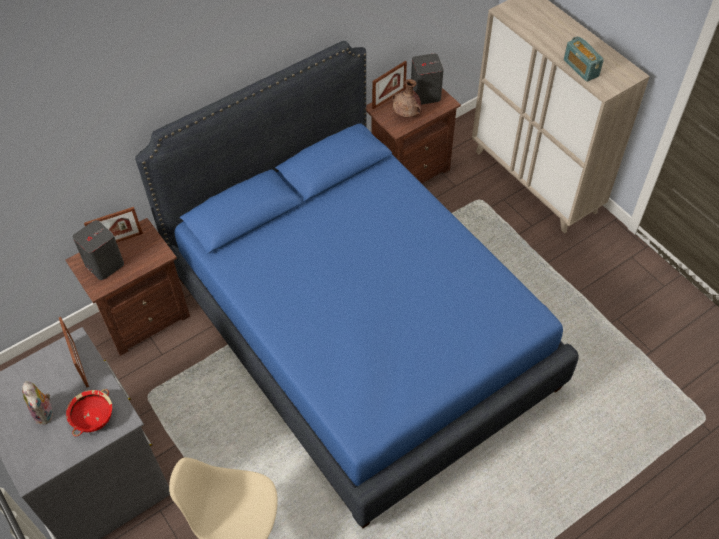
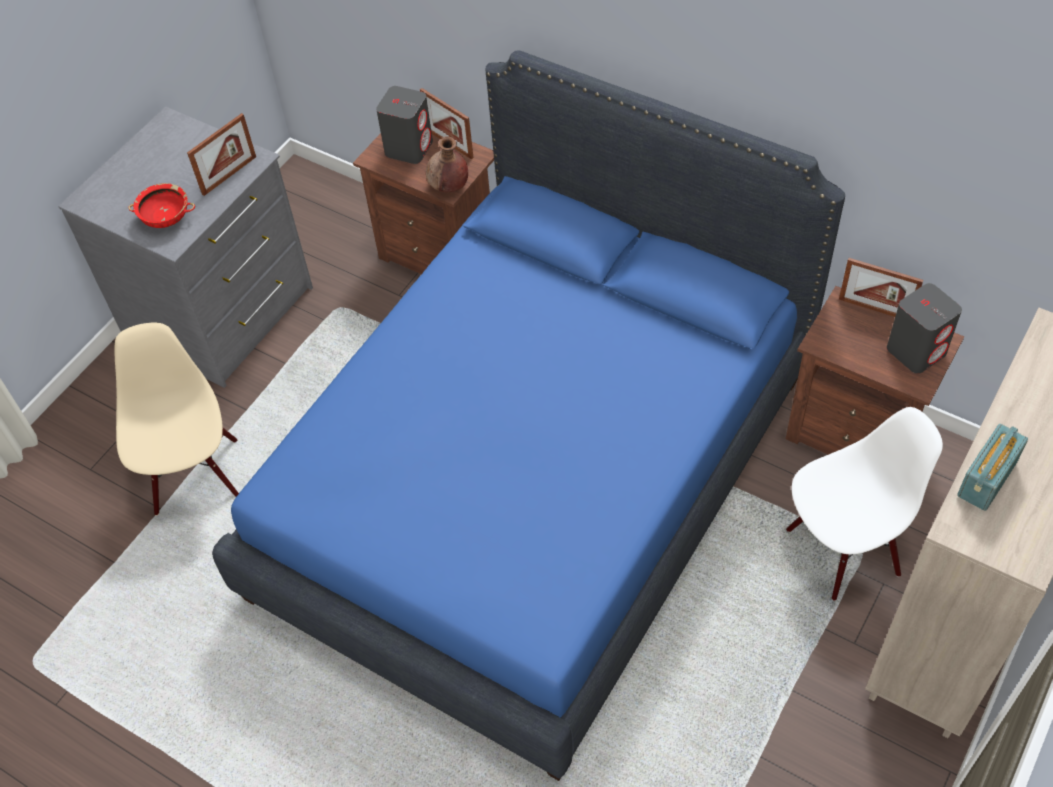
camera: 70 degrees right, 0 degrees up
(45, 413) = (159, 177): plush toy -> none
(406, 115) = (855, 343): brown vase -> brown vase (449, 187)
(476, 206) = (843, 550): none -> white chair

